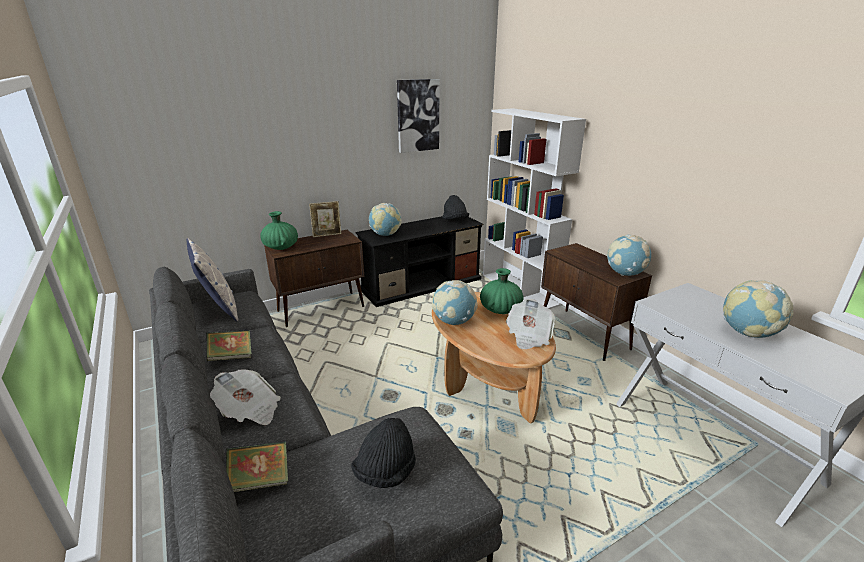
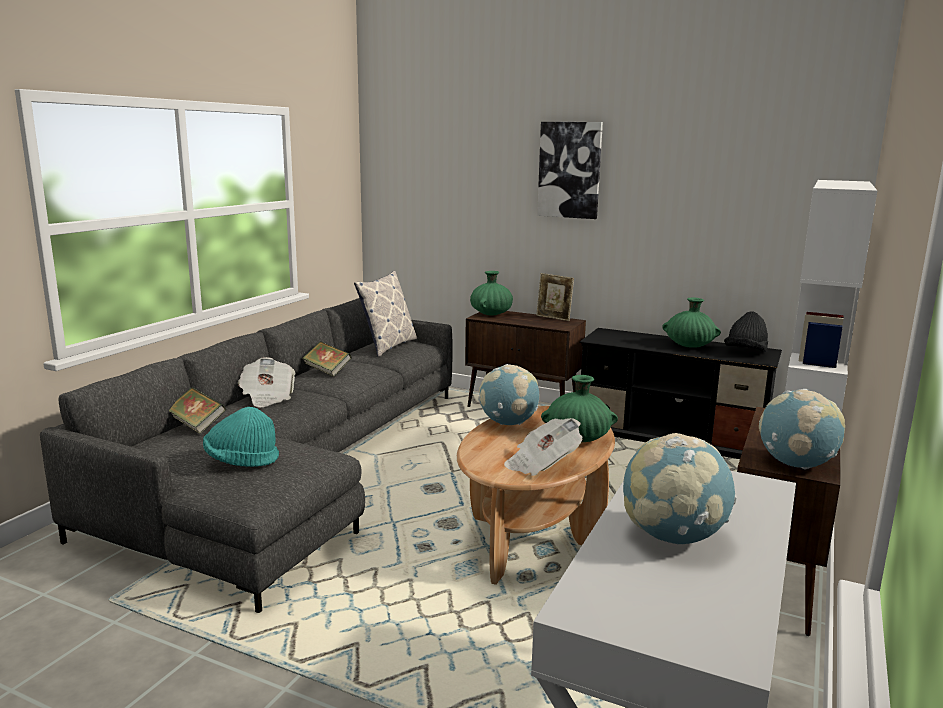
camera: 55 degrees right, 10 degrees down
(385, 235) = (619, 338): globe -> none
(385, 471) = (241, 461): black hat -> turquoise hat
(417, 115) = (717, 183): picture -> picture (570, 170)
(425, 226) = (689, 345): none -> green vase

